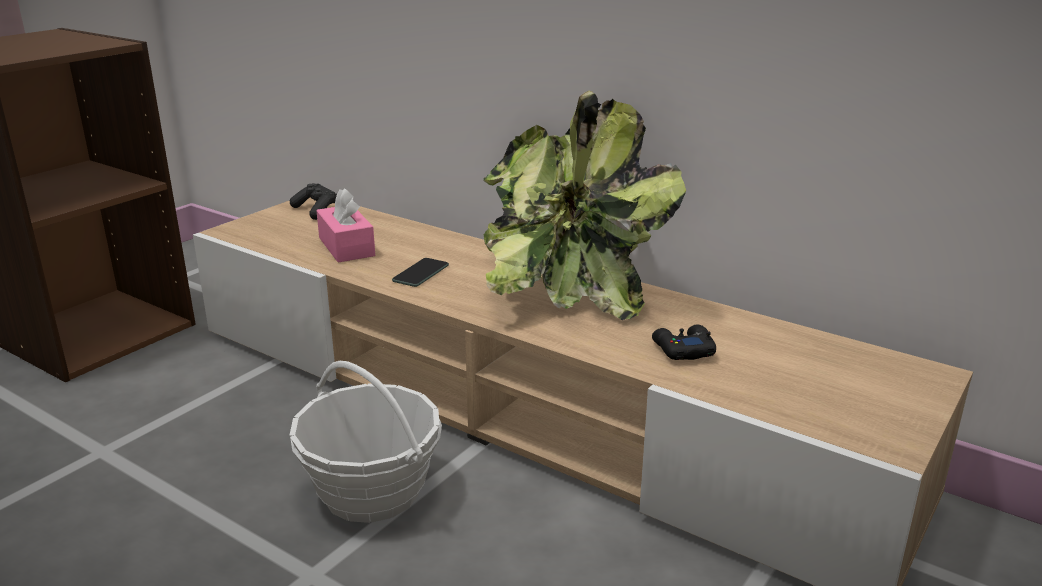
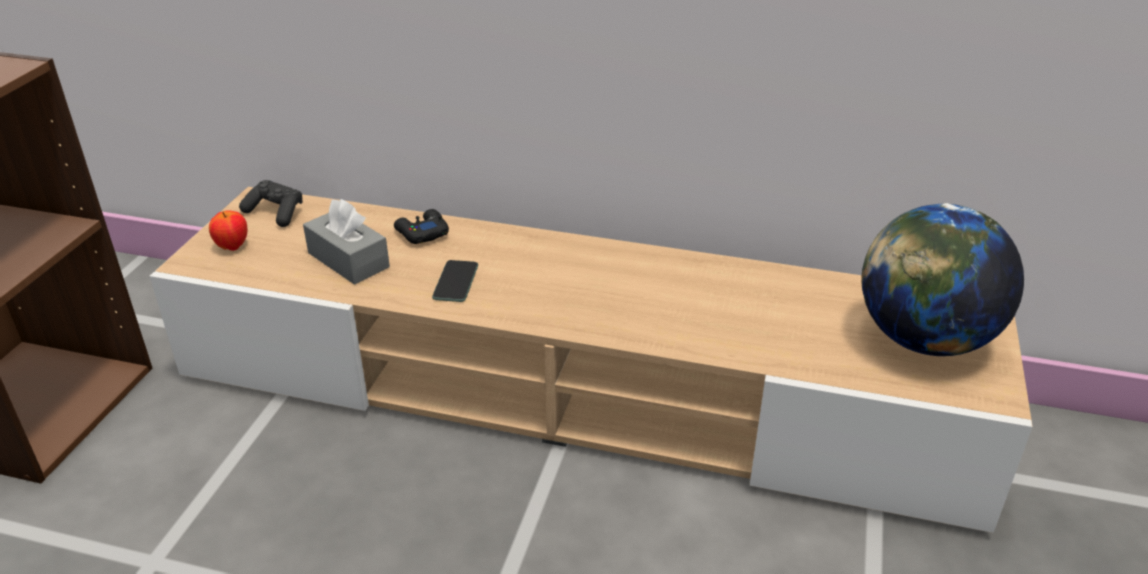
camera: 20 degrees left, 10 degrees up
(266, 226) = (232, 247): none -> apple
(346, 247) = (348, 260): pink tissue box -> grey tissue box
(371, 491) = (483, 530): basket -> none
(562, 288) = (611, 273): potted plant -> none
(682, 349) = (768, 327): black game controller -> black game controller (421, 233)
(842, 388) = (924, 340): none -> globe

